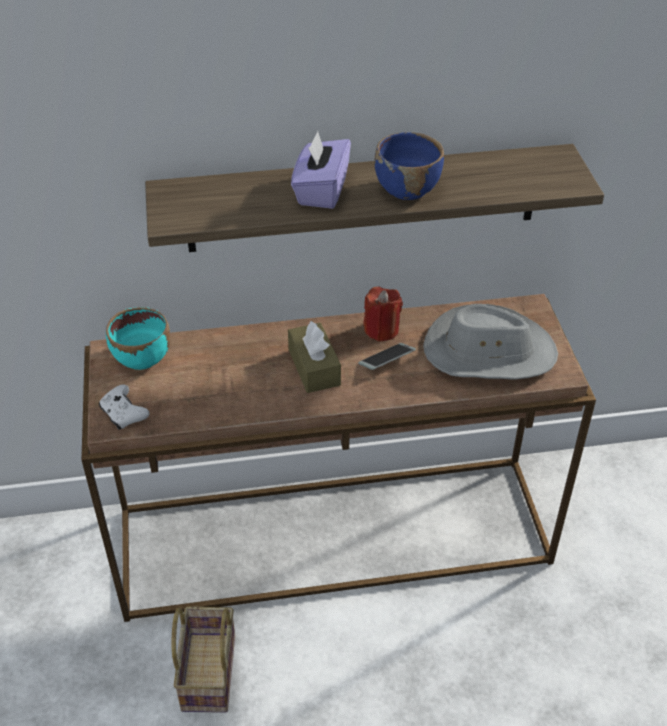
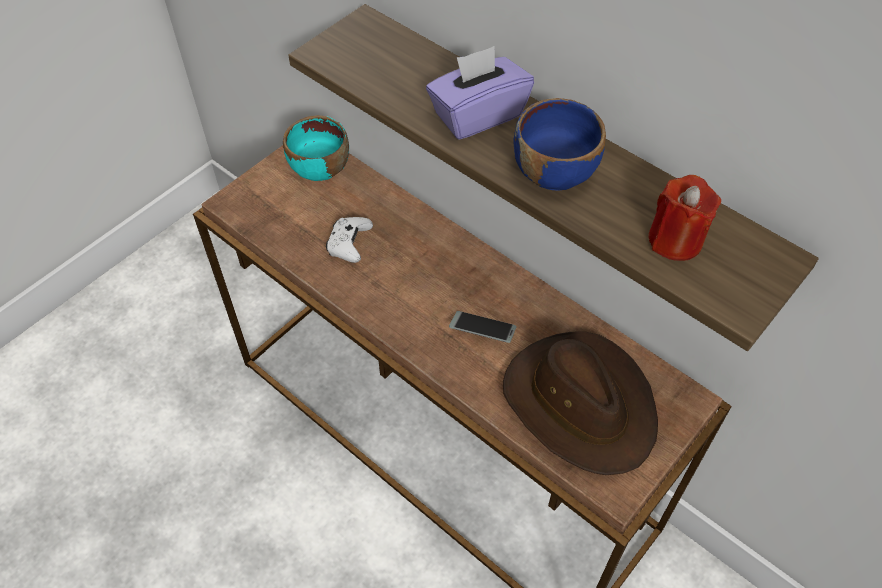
camera: 50 degrees right, 10 degrees up
(123, 414) = (248, 202): white game controller -> white game controller (349, 245)
(207, 670) = (247, 449): basket -> none
(314, 367) = (420, 284): brown tissue box -> none
(381, 329) = (519, 299): red candle -> red candle (675, 240)
(488, 351) = (580, 403): grey hat -> brown hat

